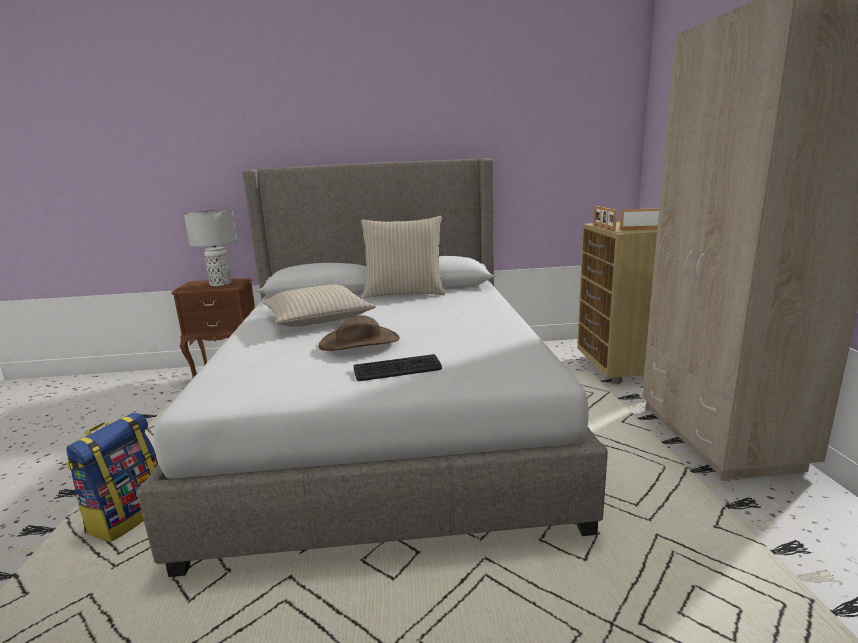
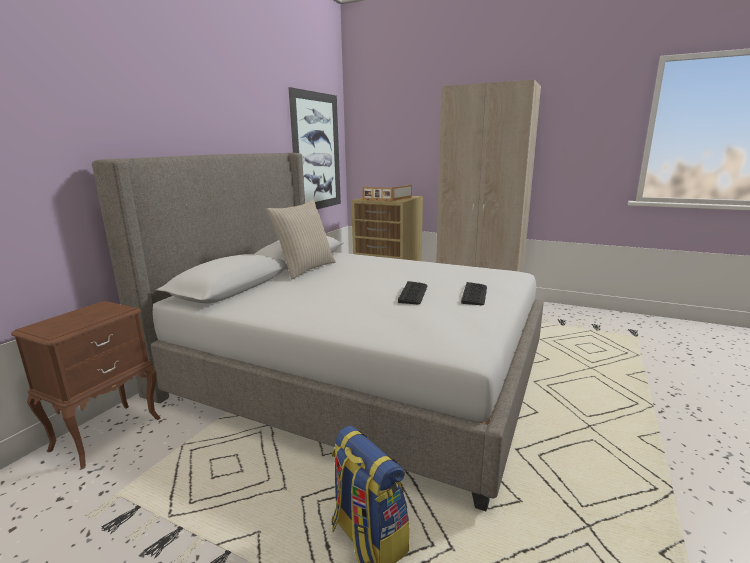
camera: 60 degrees left, 0 degrees up
(220, 283) = (92, 314): white table lamp -> none
(317, 318) = (320, 298): beige pillow -> none
(359, 342) = (413, 293): brown hat -> keyboard
(565, 155) = (317, 152): none -> picture

